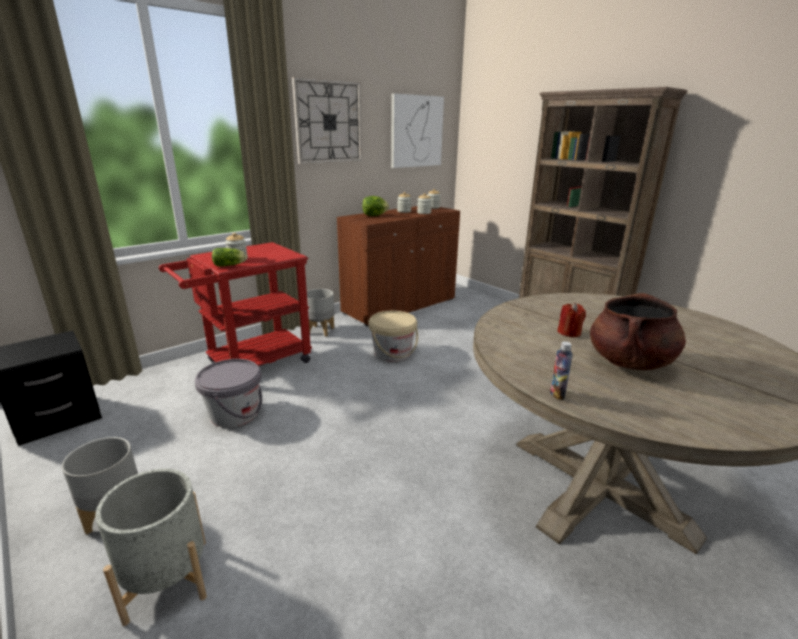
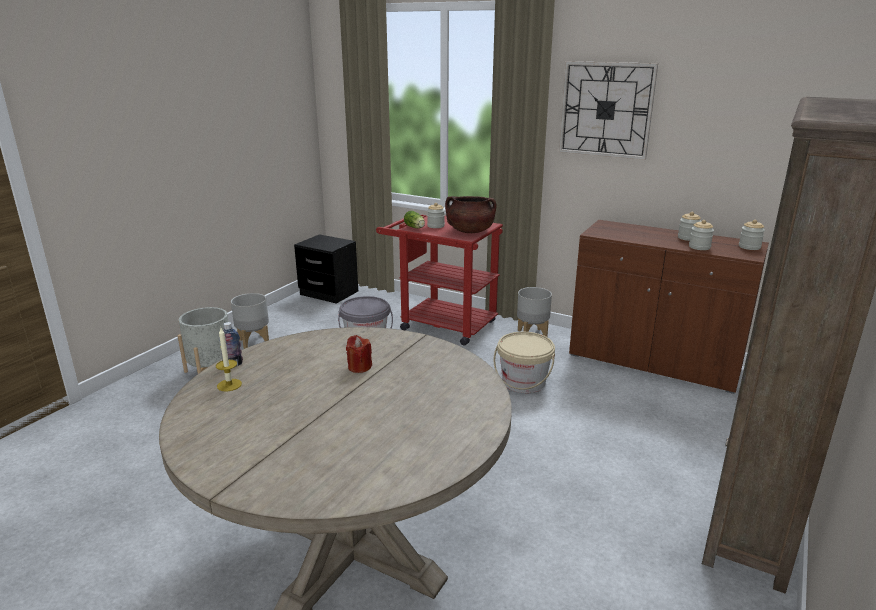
camera: 70 degrees right, 0 degrees up
(374, 216) = (632, 230): lettuce -> none
(416, 131) = (760, 130): picture -> none
(612, 399) = (229, 385): none -> candle
(629, 362) = (301, 395): brown cooking pot -> brown cooking pot (470, 231)

